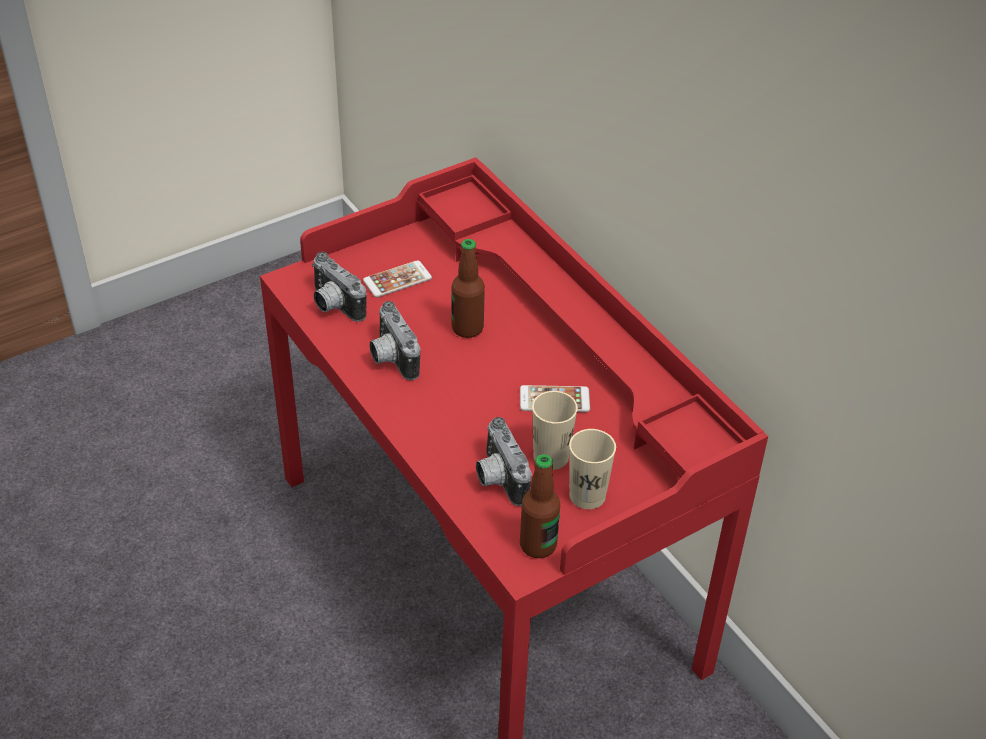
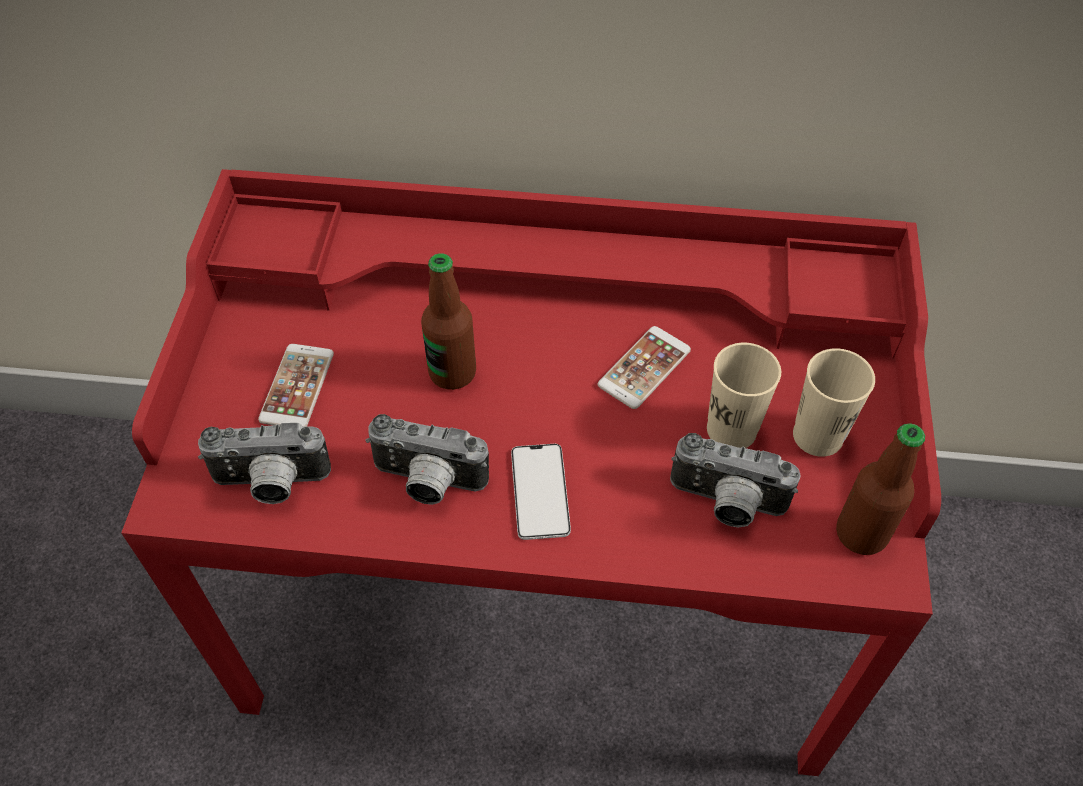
camera: 50 degrees left, 10 degrees up
(429, 402) = (540, 491): none -> phone

